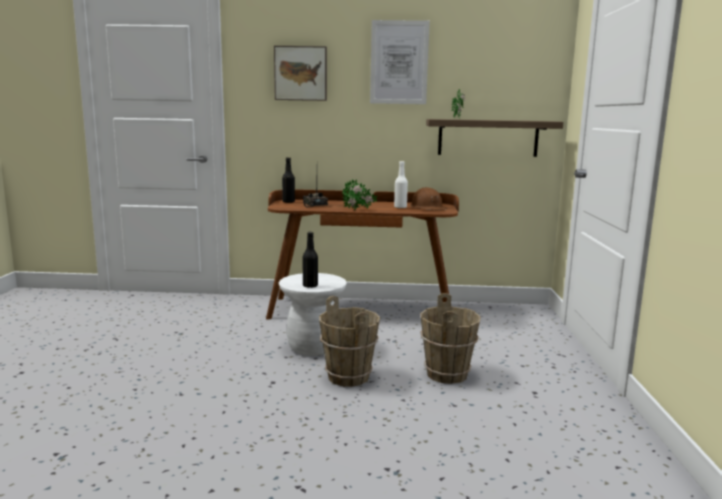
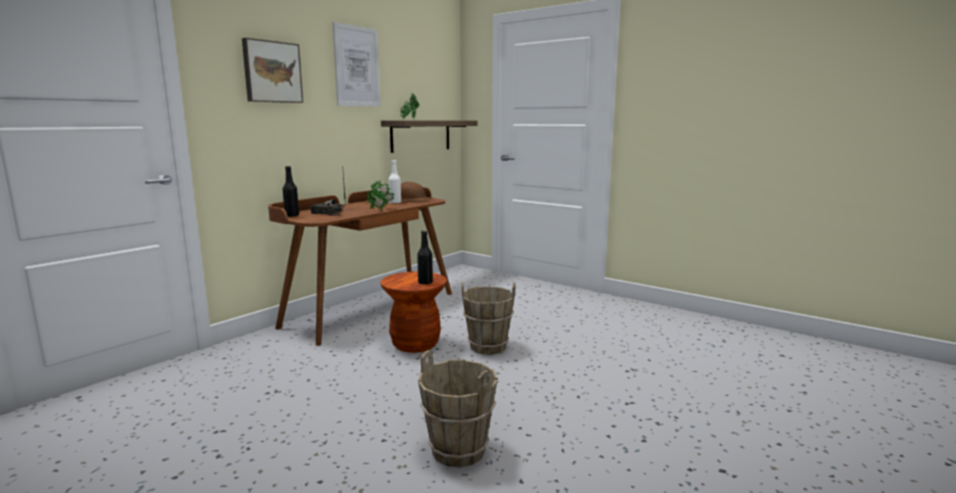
camera: 55 degrees left, 0 degrees up
(312, 347) = (415, 344): white stool -> brown stool
(447, 374) = (524, 319): brown bucket -> brown bucket (459, 450)

